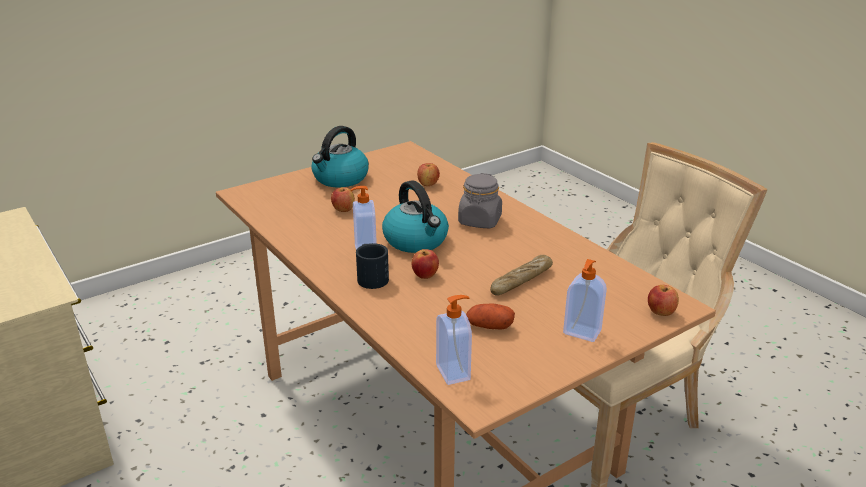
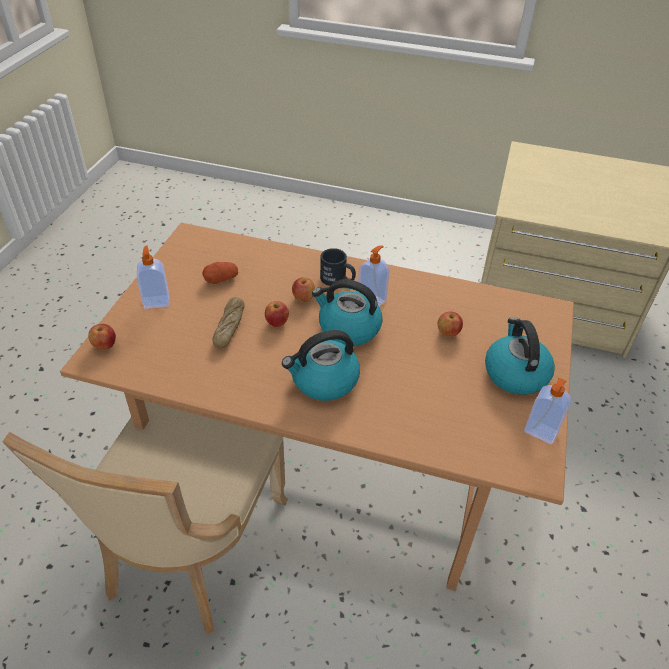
camera: 140 degrees right, 15 degrees up
(428, 184) = (429, 412): apple -> apple (277, 322)
(454, 372) = (216, 243): soap dispenser -> soap dispenser (540, 432)
(480, 221) = (323, 381): grey jar -> kettle

